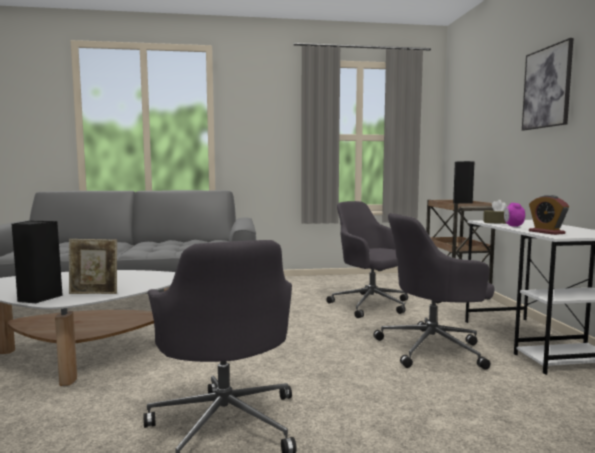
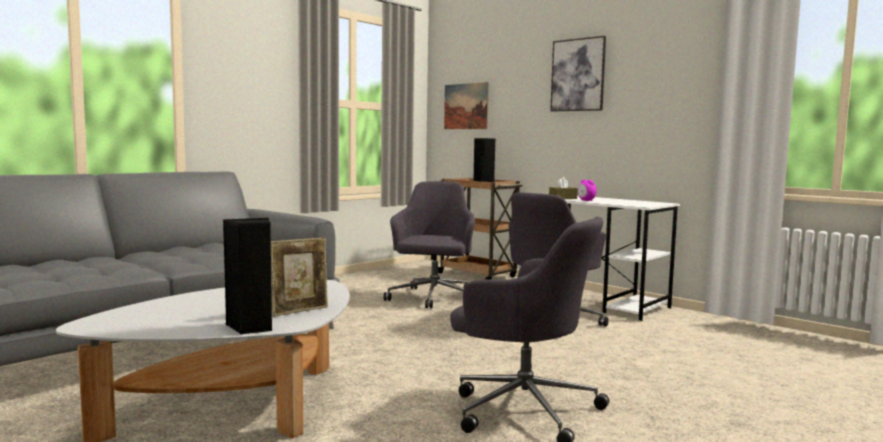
camera: 40 degrees left, 0 degrees up
(372, 305) = (433, 298): grey office chair -> grey office chair turned 90 degrees clockwise
(465, 132) = (466, 106): none -> picture
(546, 232) = (626, 204): alarm clock -> none

